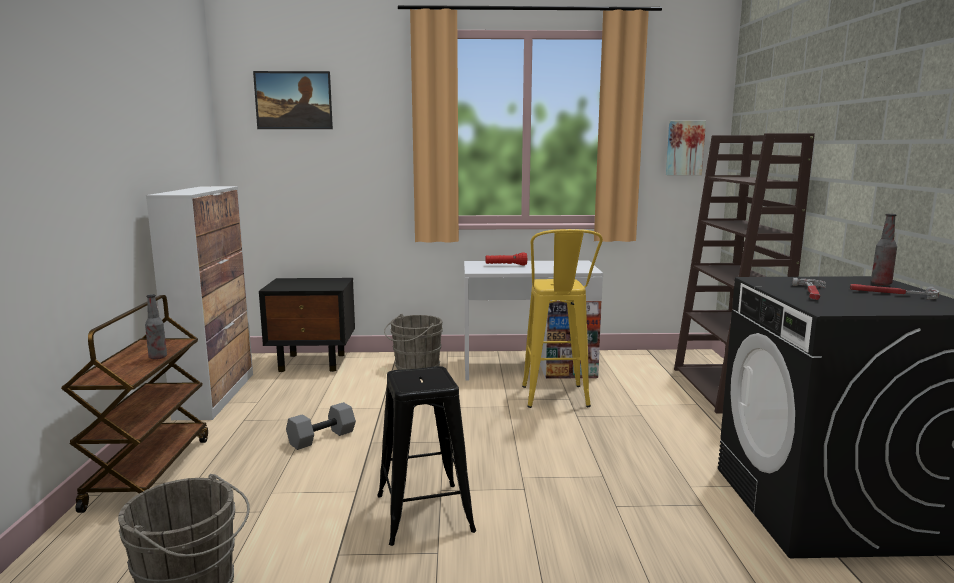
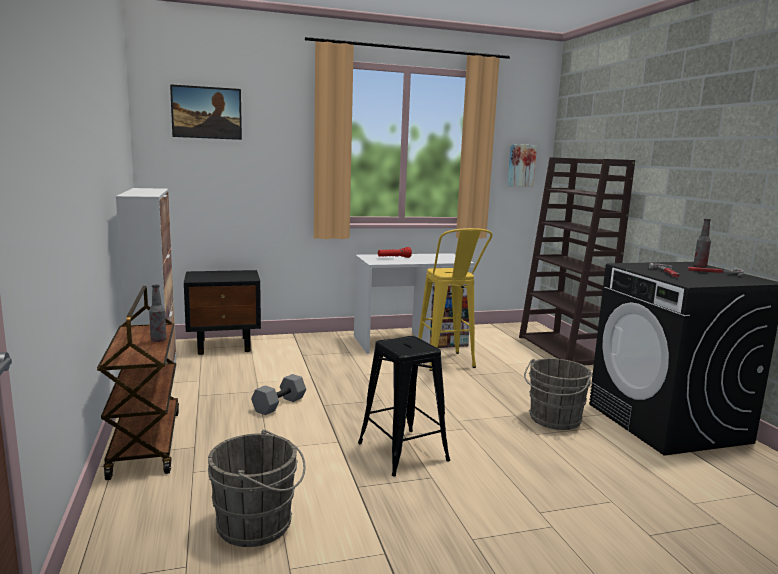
camera: 15 degrees left, 0 degrees up
(415, 367) = (317, 345): grey bucket -> grey bucket (554, 420)

